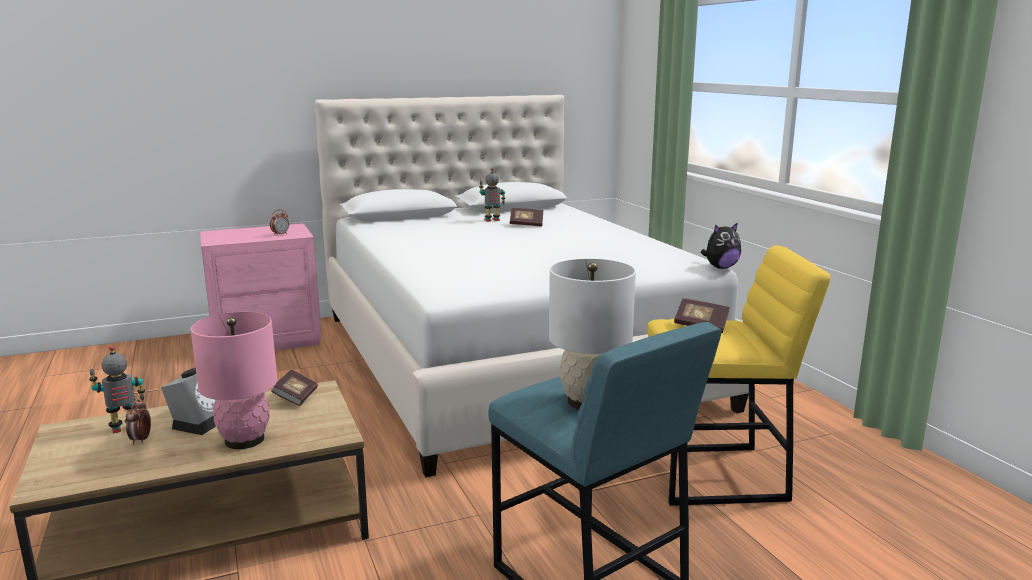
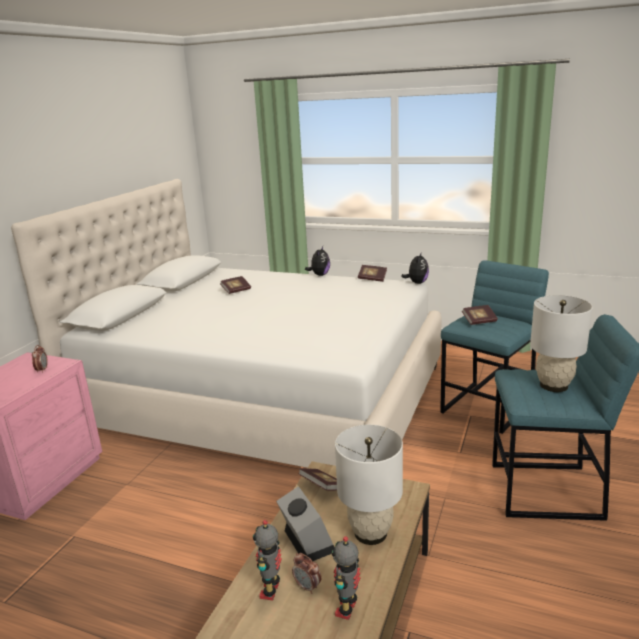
camera: 45 degrees left, 5 degrees up
(244, 440) = (370, 533): pink table lamp -> white table lamp
(492, 220) = (203, 295): toy robot -> toy robot (347, 609)
(639, 234) = (319, 275): none -> plush toy
(679, 250) = (372, 279): none -> book
(718, 474) = (488, 406): yellow stool -> blue stool

